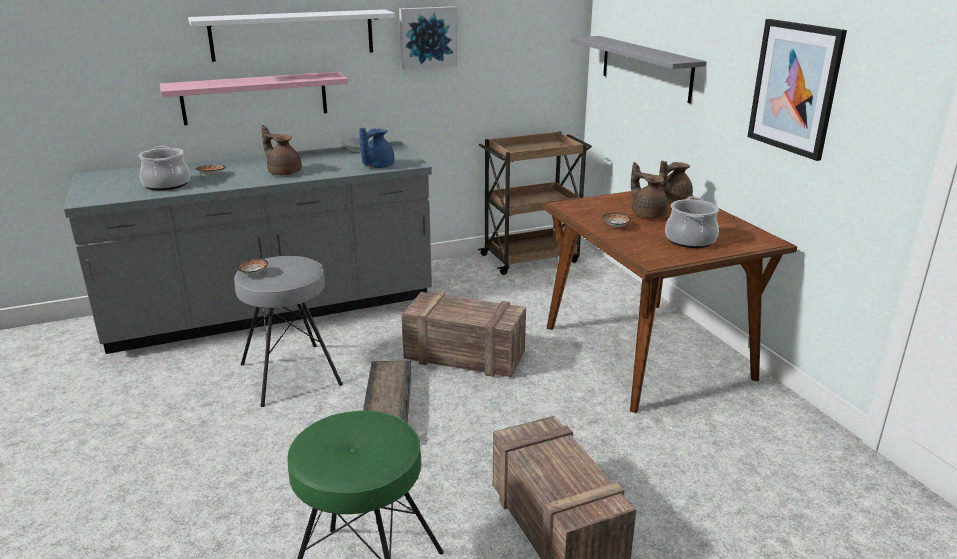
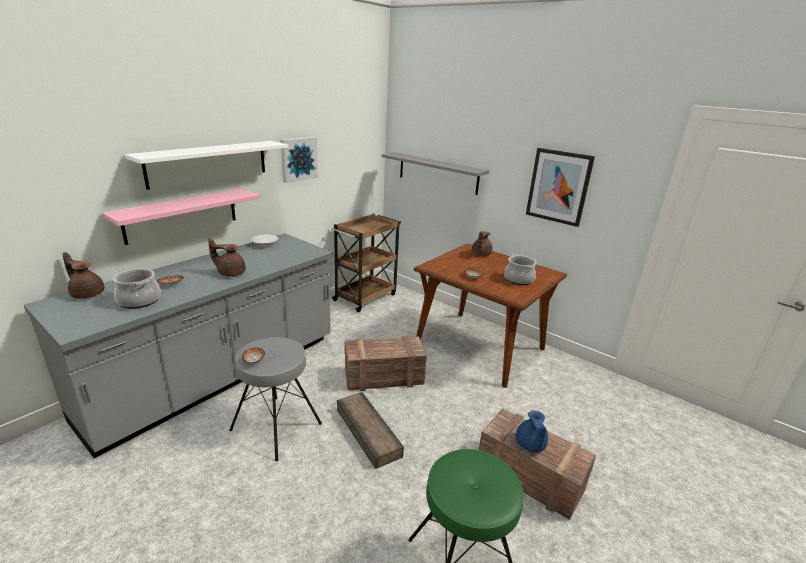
camera: 30 degrees left, 0 degrees up
(376, 166) = (295, 257): blue teapot -> blue teapot (530, 445)
(647, 214) = (479, 265): brown teapot -> brown teapot (87, 293)

